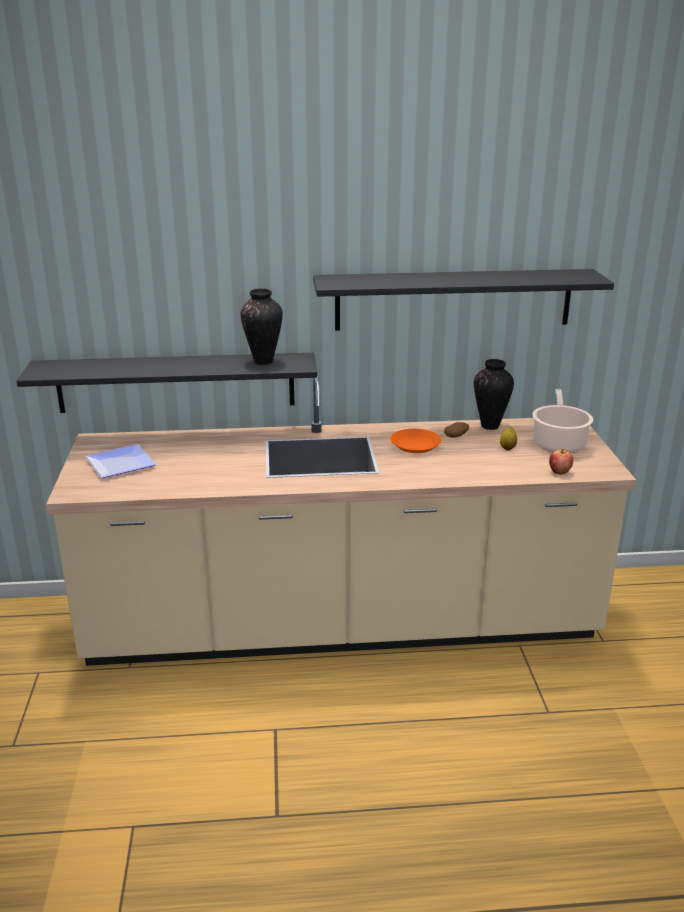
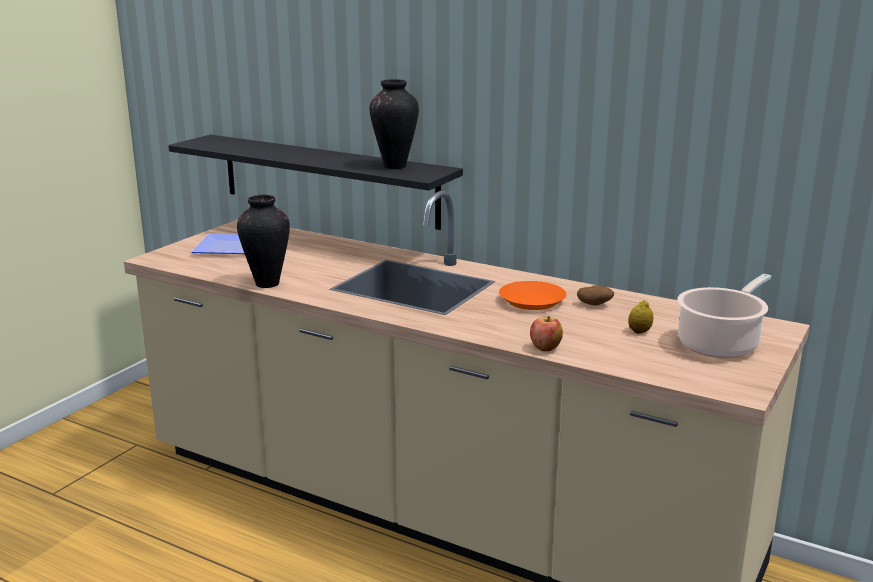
camera: 35 degrees right, 5 degrees down
(453, 299) = (630, 123): black shelf -> none
(489, 426) = (656, 305): vase -> vase (266, 284)
(559, 472) = (665, 372): apple -> apple (545, 348)

